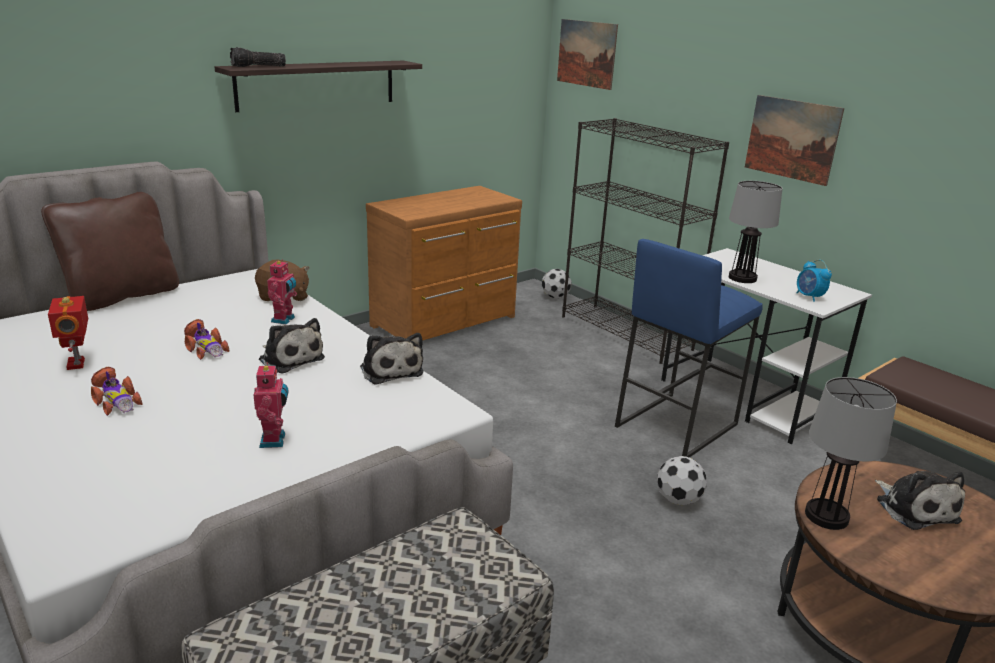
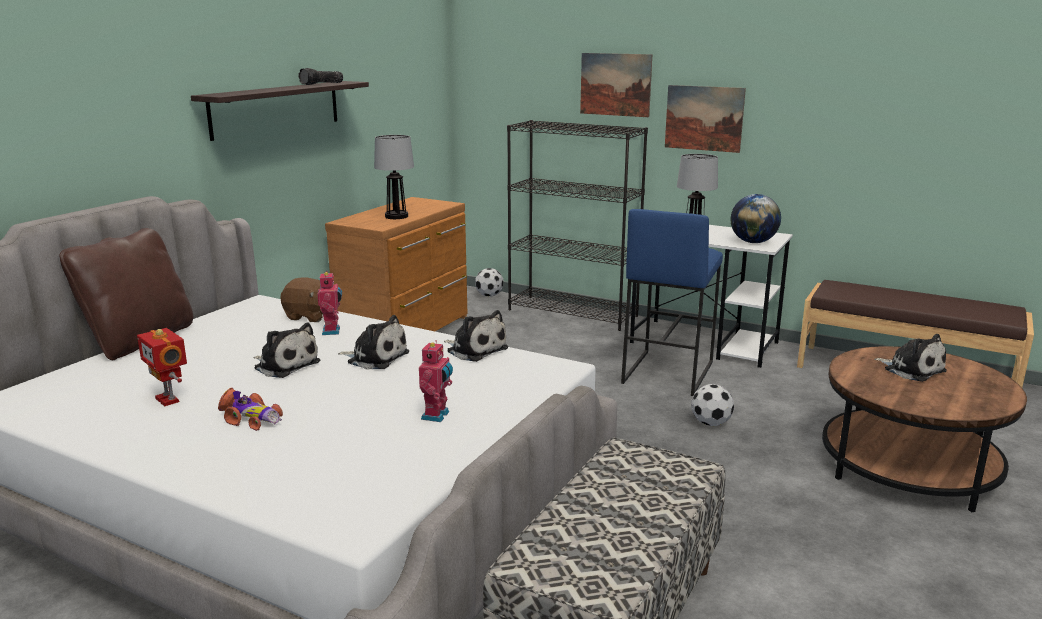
camera: 20 degrees left, 5 degrees down
(206, 348) = (285, 365): toy car -> plush toy
(258, 67) = (235, 93): flashlight -> flashlight (322, 84)
(274, 440) = (437, 416): toy robot -> toy robot turned 45 degrees clockwise
(586, 53) = (492, 65): picture -> picture (615, 84)
(809, 297) = (753, 242): alarm clock -> globe
(827, 516) = (864, 386): table lamp -> table lamp (397, 216)

